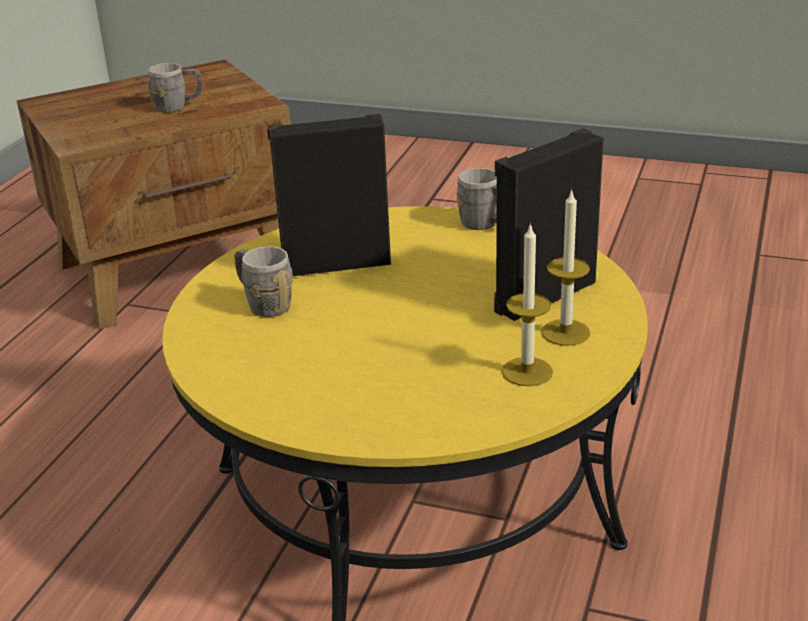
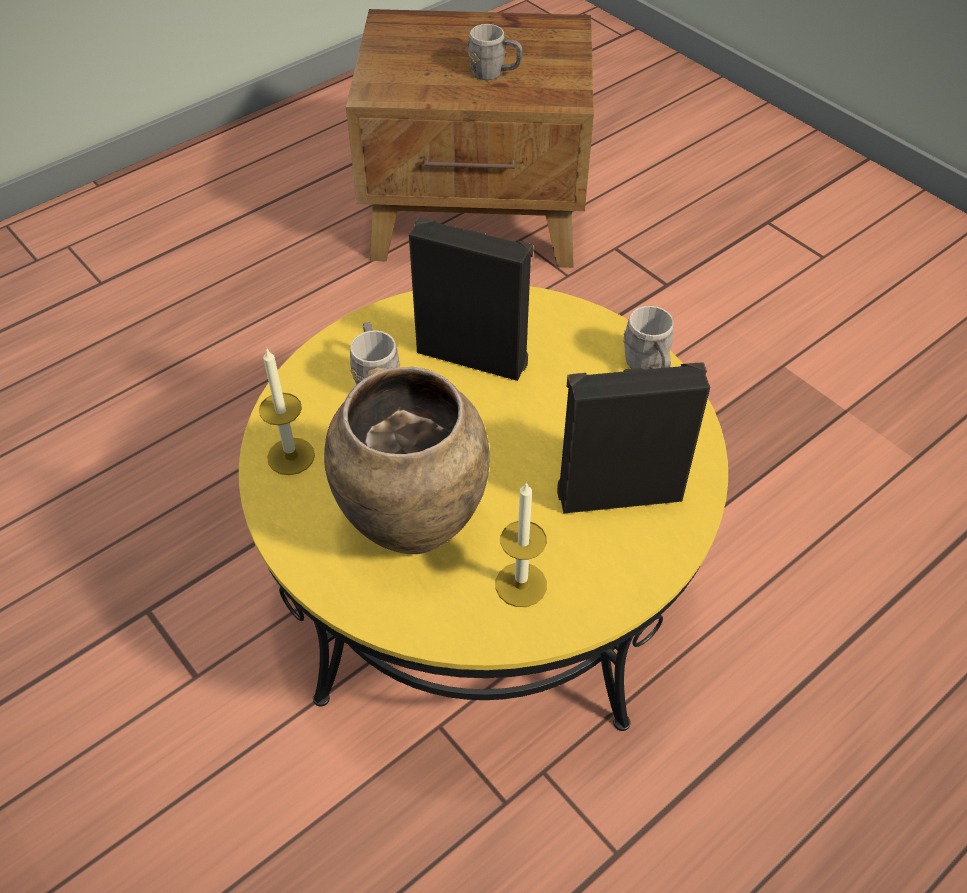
camera: 30 degrees right, 20 degrees up
(398, 373) = (414, 526): none -> brown vase
(565, 332) = (597, 553): candle -> candle (291, 456)

